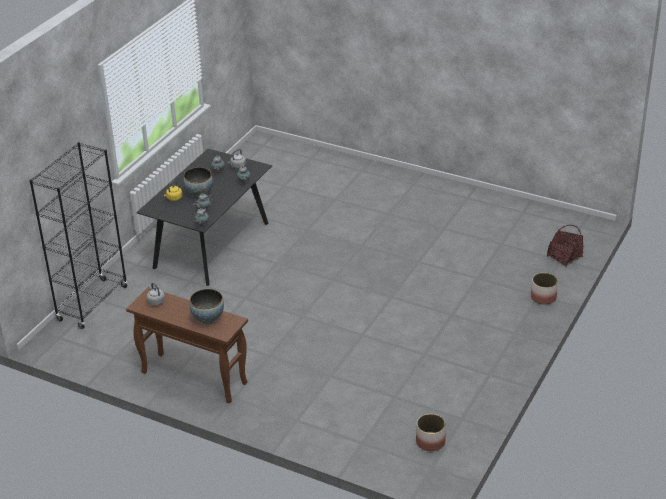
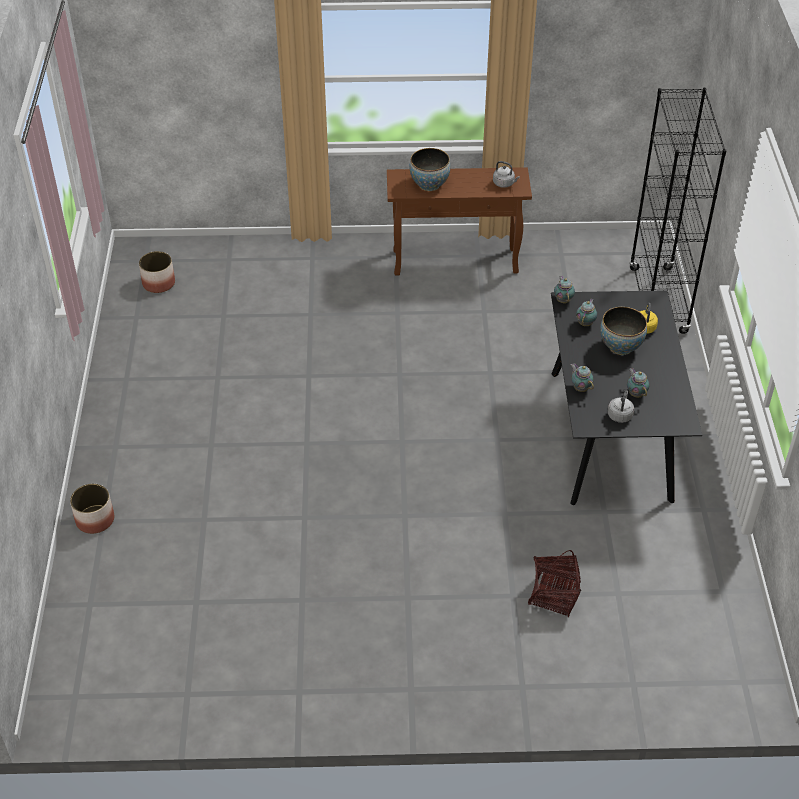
camera: 150 degrees right, 10 degrees up
(564, 256) = (85, 613): basket -> basket (553, 595)

